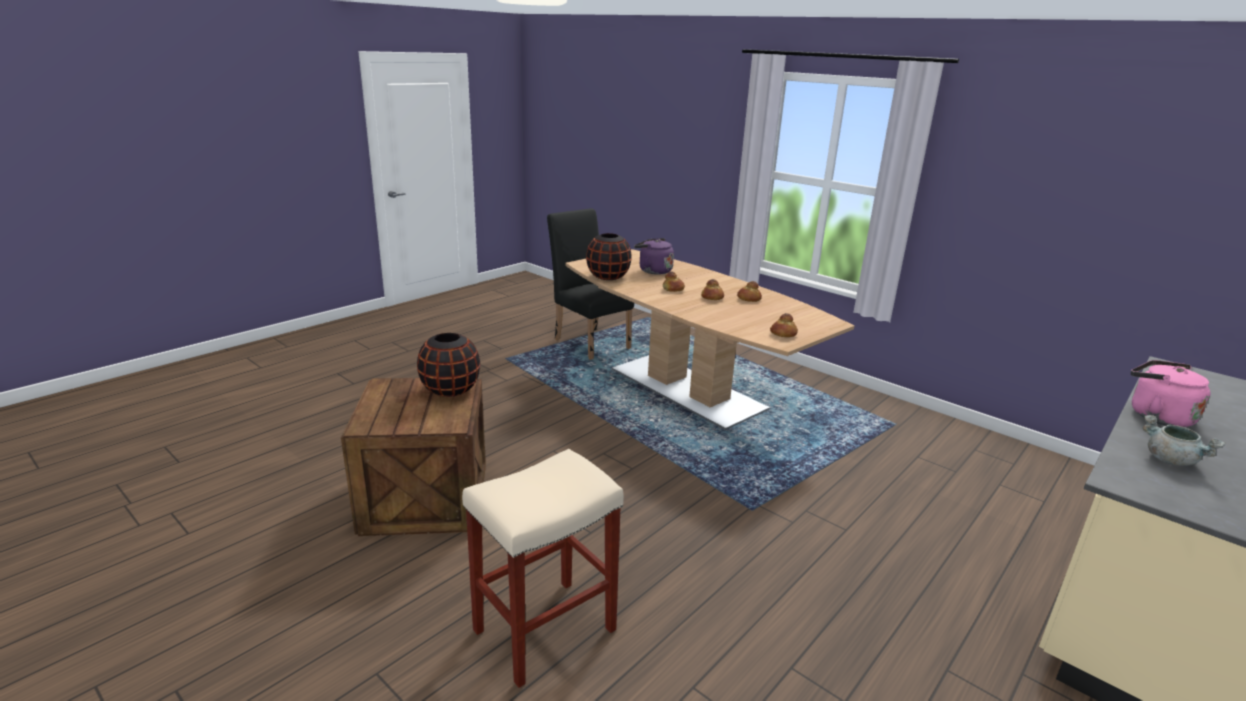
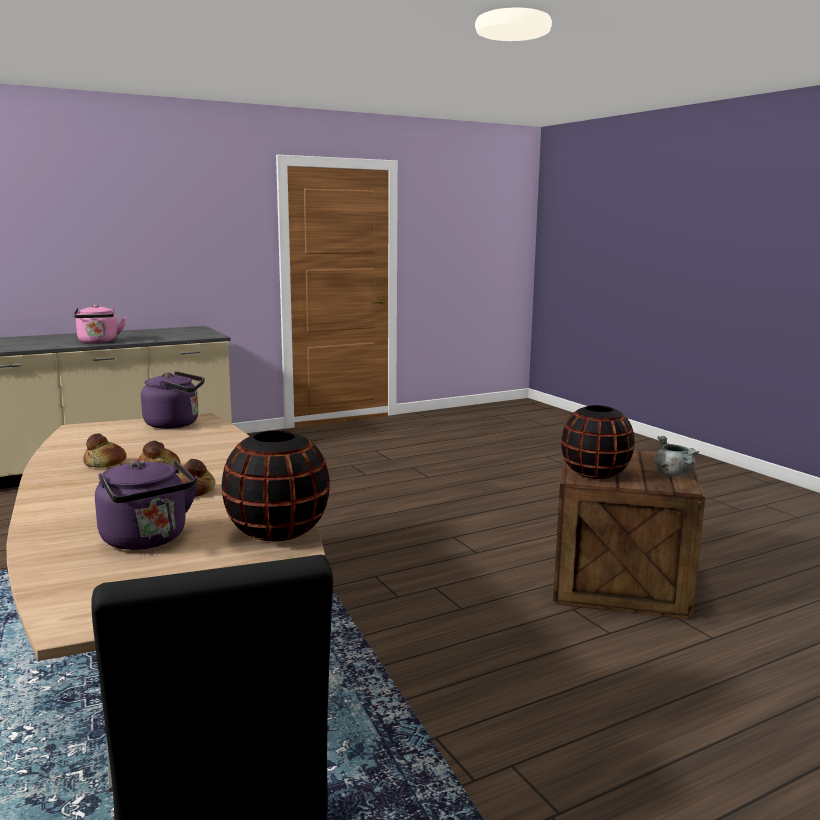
camera: 160 degrees left, 10 degrees down
(545, 628) = (507, 501): beige stool -> none
(783, 334) = (175, 424): bread -> purple kettle
(1170, 460) = (160, 336): grey cooking pot -> grey cooking pot (672, 474)

